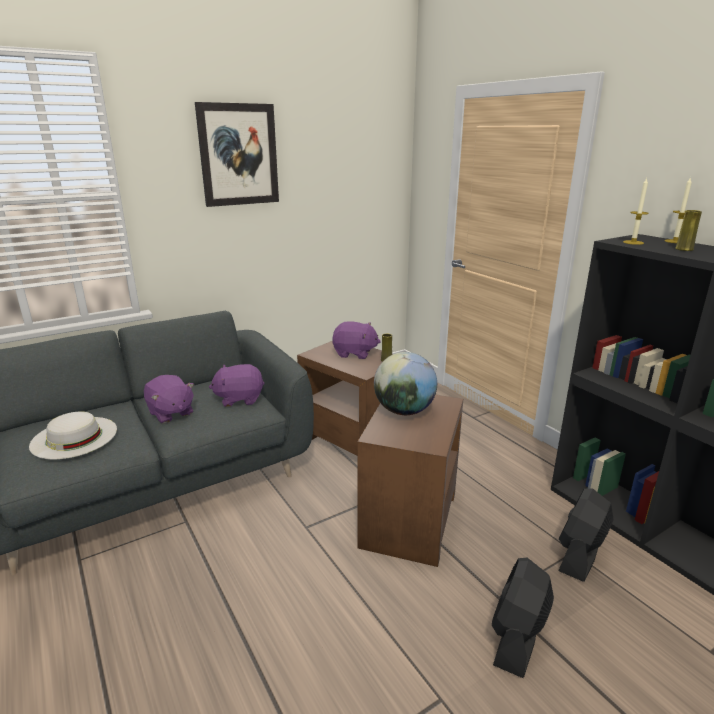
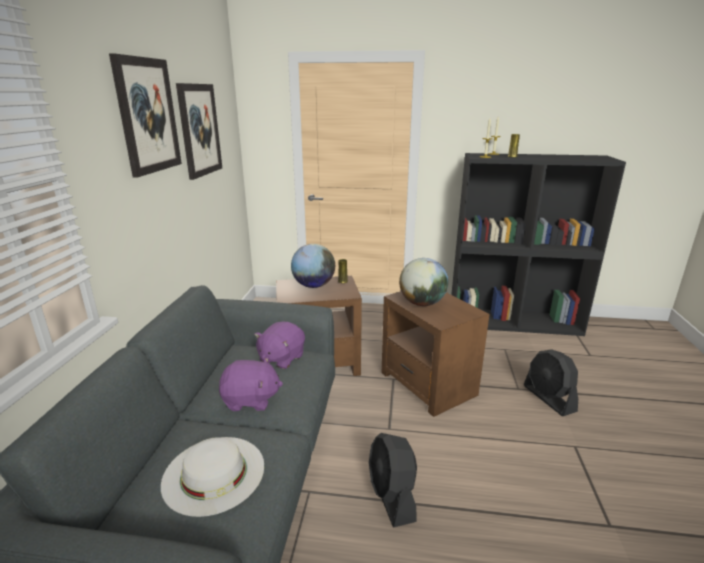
camera: 50 degrees left, 0 degrees up
(324, 172) = (199, 130): none -> picture
(354, 353) = (313, 286): purple plush toy -> globe
(579, 554) = (508, 348): black fan -> black fan (392, 496)

